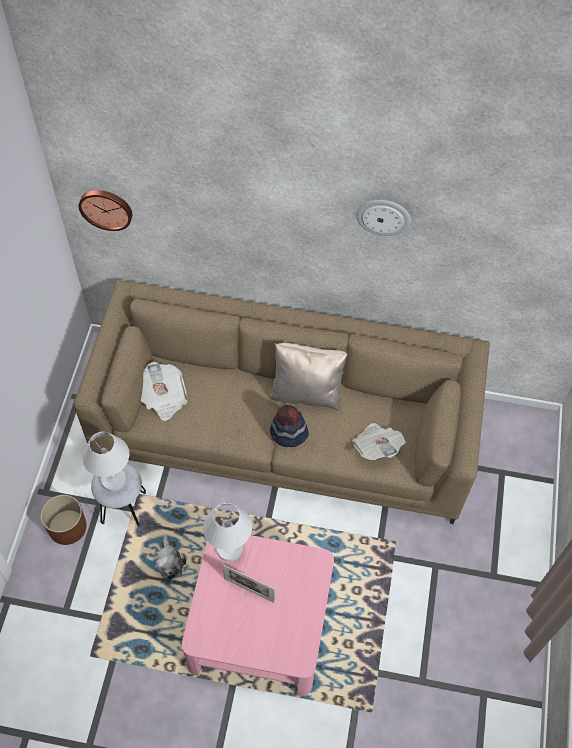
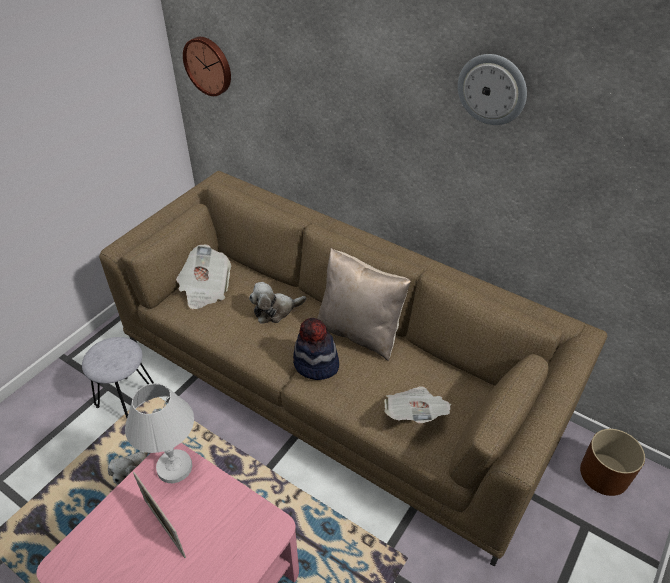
camera: 25 degrees right, 15 degrees down
(68, 527) = (62, 398): brown planter -> brown planter (604, 474)
(113, 479) = (110, 352): white table lamp -> none
(233, 398) = (275, 310): none -> plush toy

